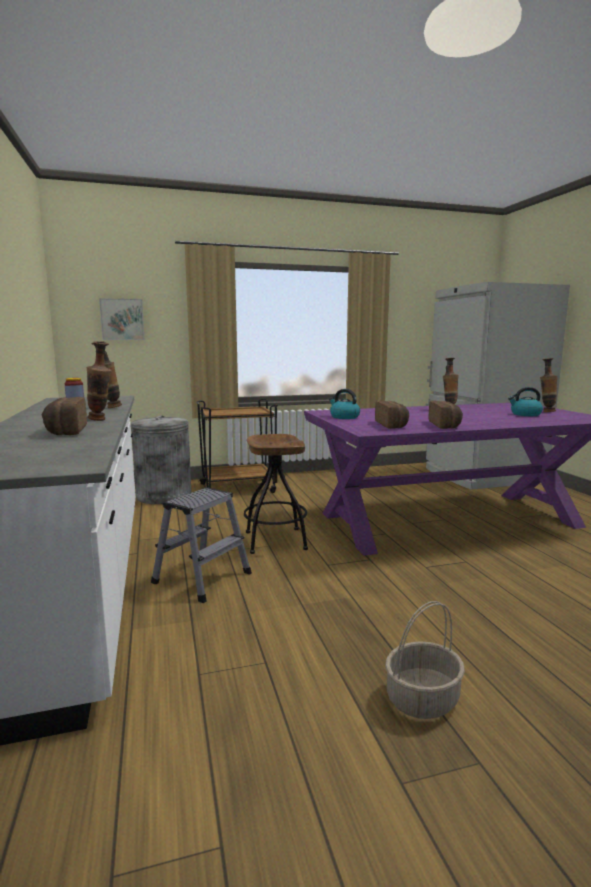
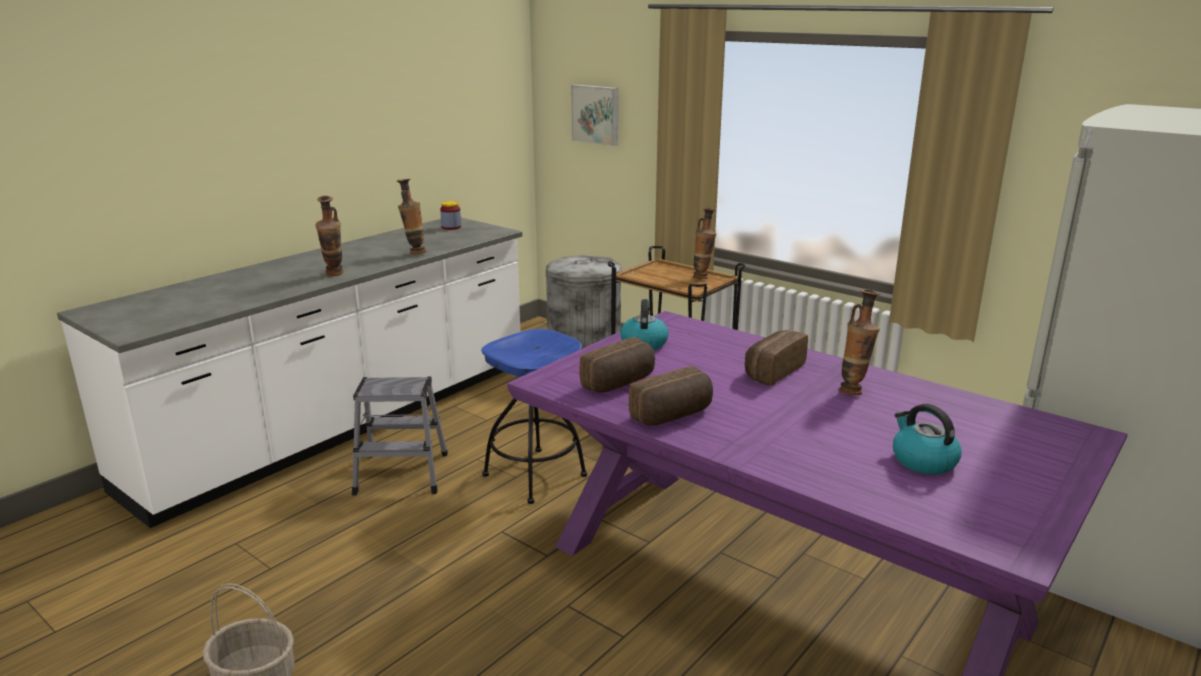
camera: 55 degrees right, 10 degrees up
(65, 431) = (268, 284): bread -> bread (771, 371)
(275, 540) = (535, 475): brown stool -> blue stool
(546, 412) = (1007, 477): vase -> vase (702, 277)

